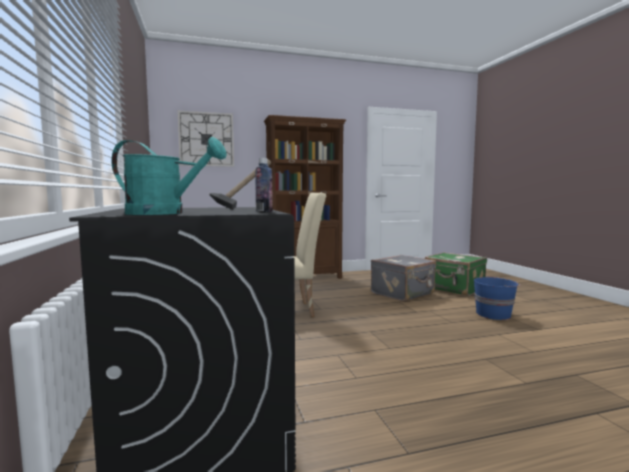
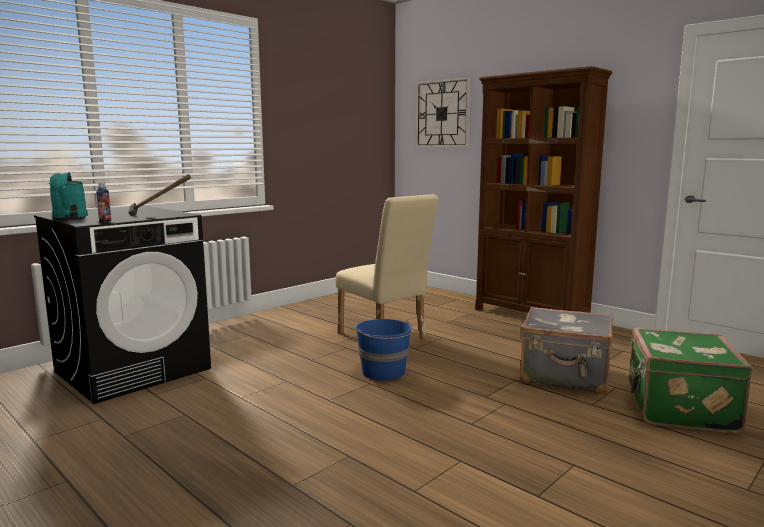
camera: 60 degrees right, 5 degrees up
(494, 314) = (565, 453): blue bucket -> blue bucket (384, 372)

